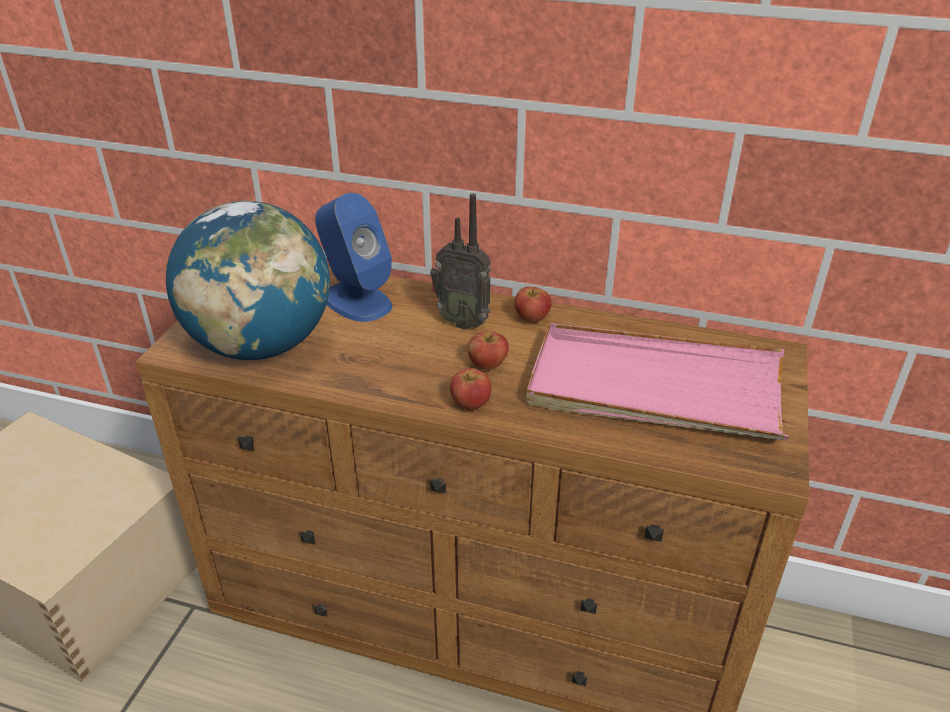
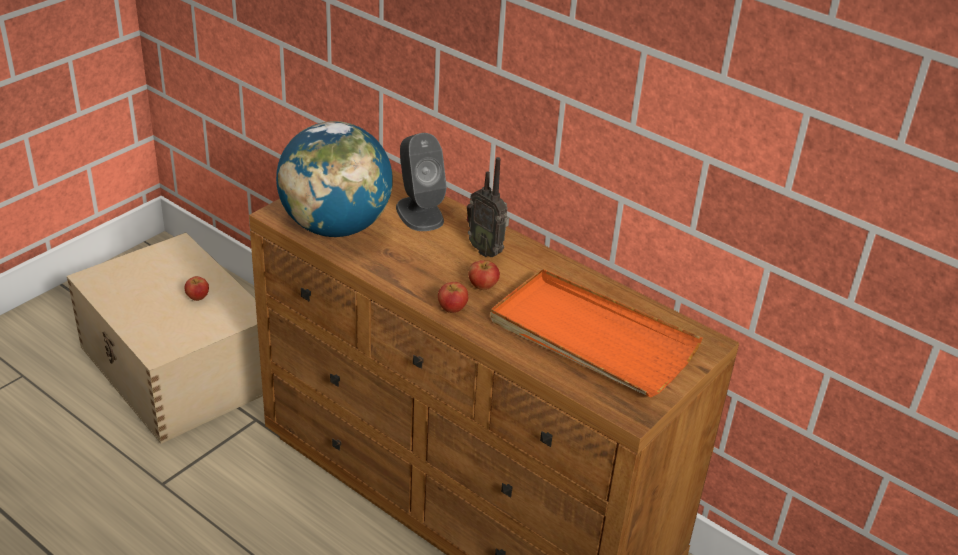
camera: 20 degrees right, 0 degrees up
(356, 301) = (419, 213): blue speaker -> grey speaker
(531, 318) = (539, 262): apple -> apple (198, 297)
(654, 389) = (591, 338): pink tray -> orange tray

